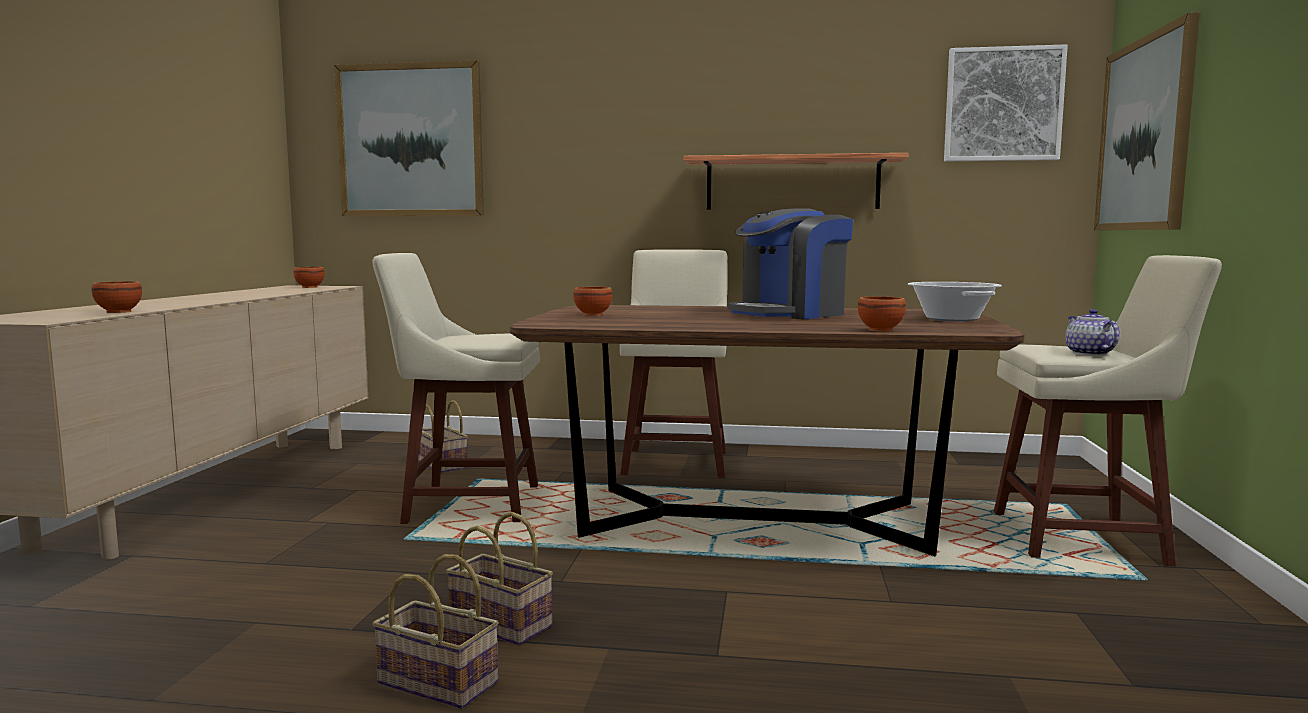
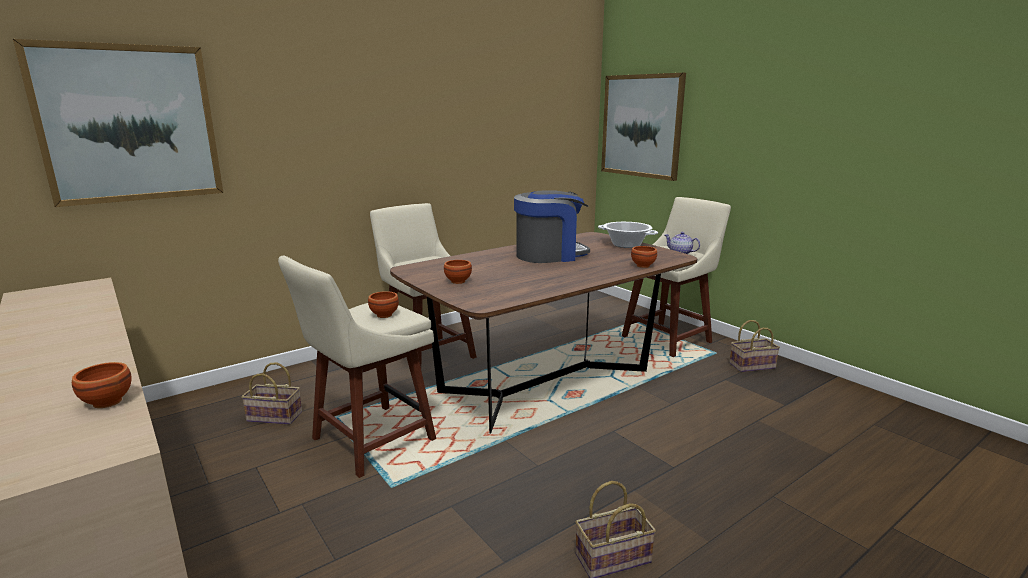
camera: 45 degrees left, 10 degrees up
(309, 287) = (62, 292): brown bowl -> brown bowl (383, 315)
(504, 624) = (568, 507): basket -> basket (752, 365)
(790, 314) = (549, 255): coffee machine -> coffee machine turned 120 degrees counterclockwise
(792, 184) = (457, 151): shelf -> none
(1003, 104) = (559, 99): picture -> none

